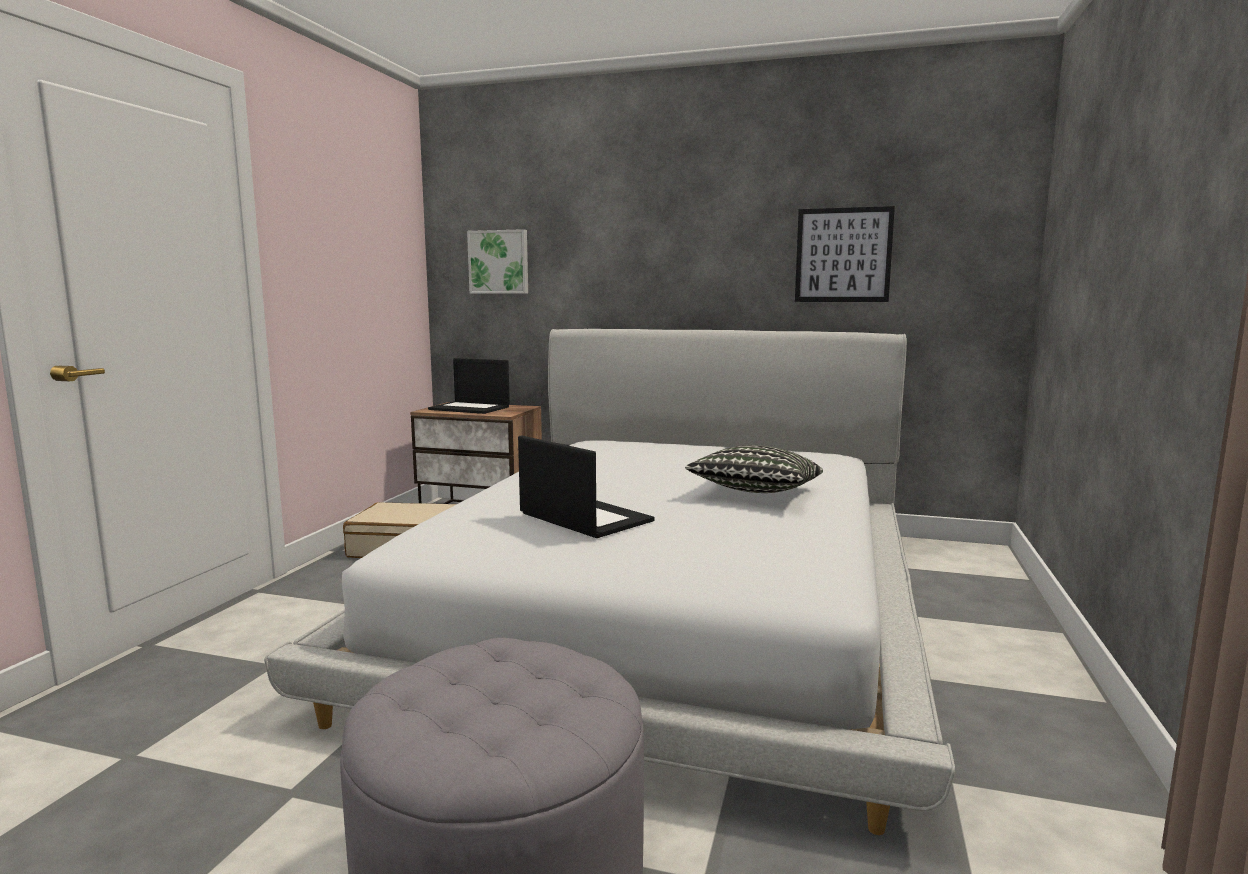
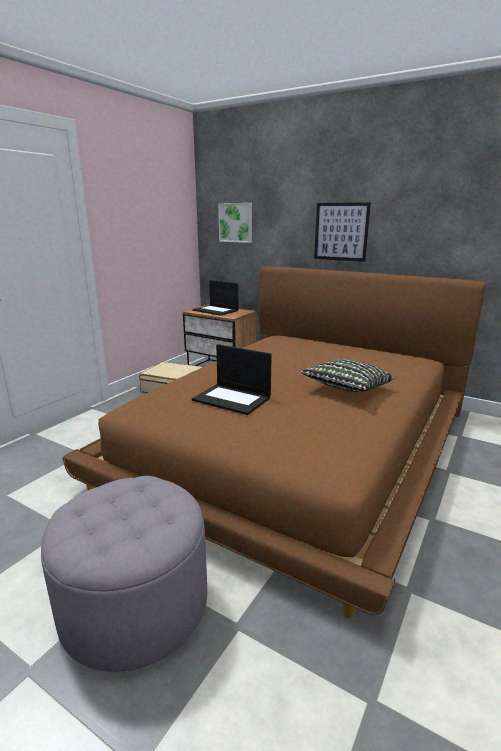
camera: 15 degrees right, 10 degrees up
(583, 518) = (233, 399): laptop -> laptop turned 150 degrees clockwise
(668, 606) = (297, 444): white bed -> brown bed
(843, 255) = (450, 224): picture -> picture (341, 232)

